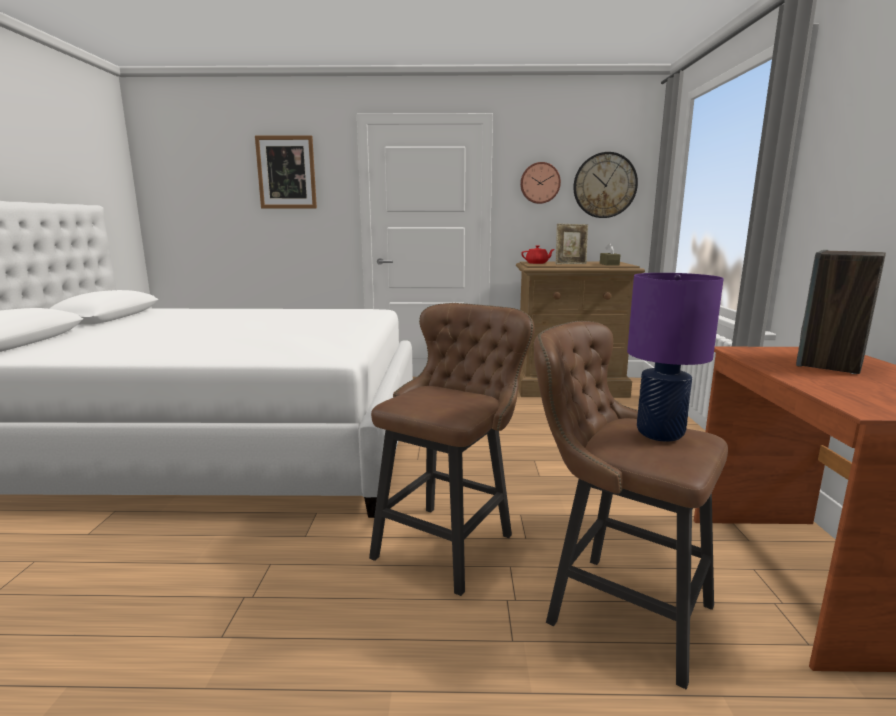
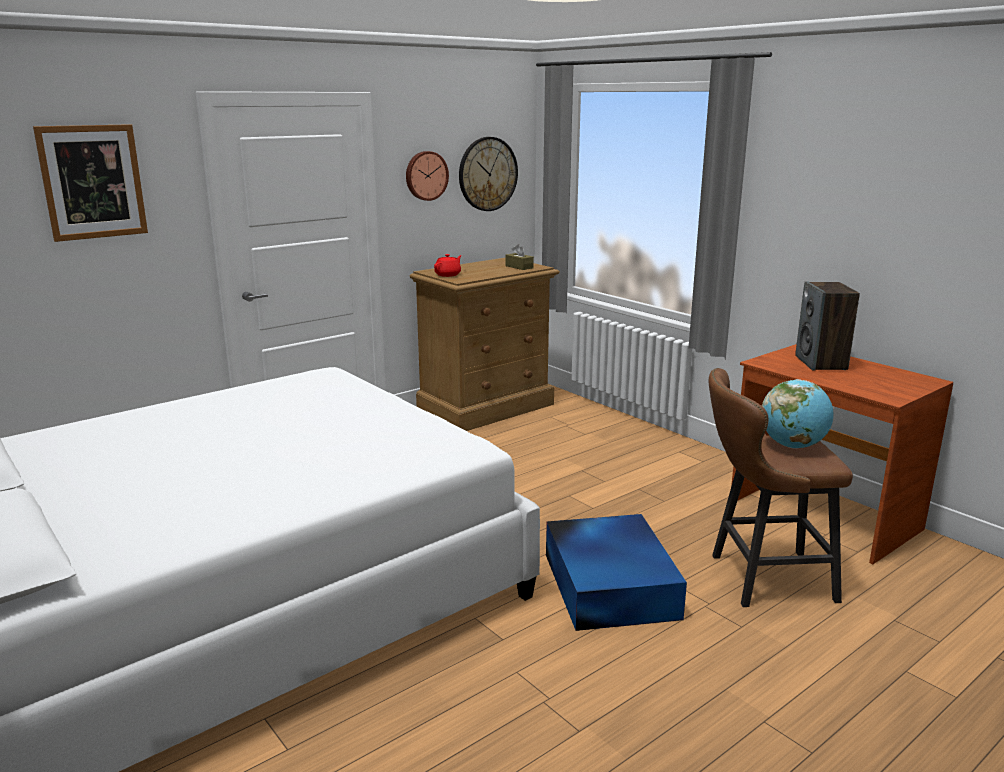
camera: 40 degrees left, 5 degrees up
(452, 537) = (610, 584): brown stool -> blue storage box
(570, 264) = (484, 272): picture frame -> none
(660, 436) = (793, 446): purple table lamp -> globe

